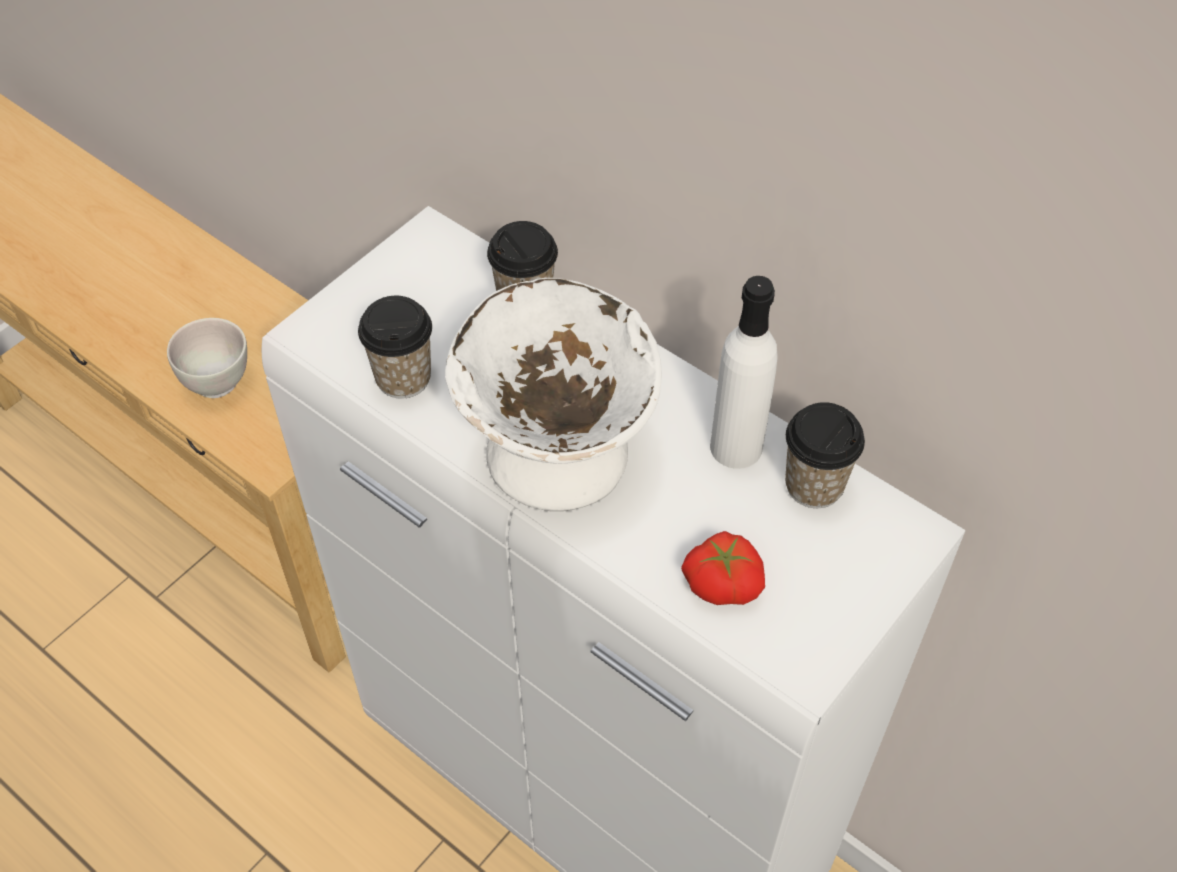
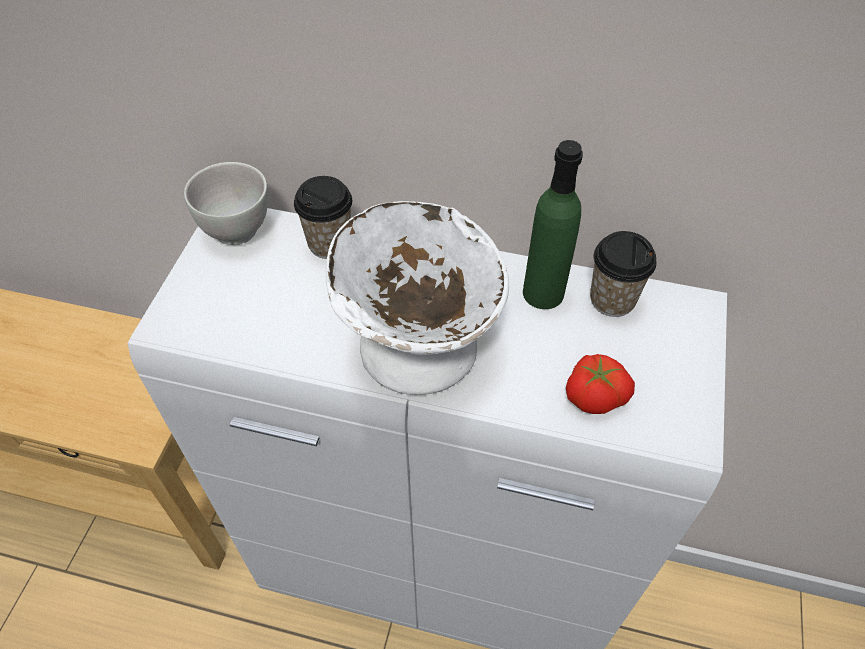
camera: 25 degrees left, 0 degrees up
(218, 382) = (72, 397): white bowl -> white bowl (237, 230)
(403, 378) = (264, 332): cup -> none
(736, 447) = (543, 293): white bottle -> green bottle

